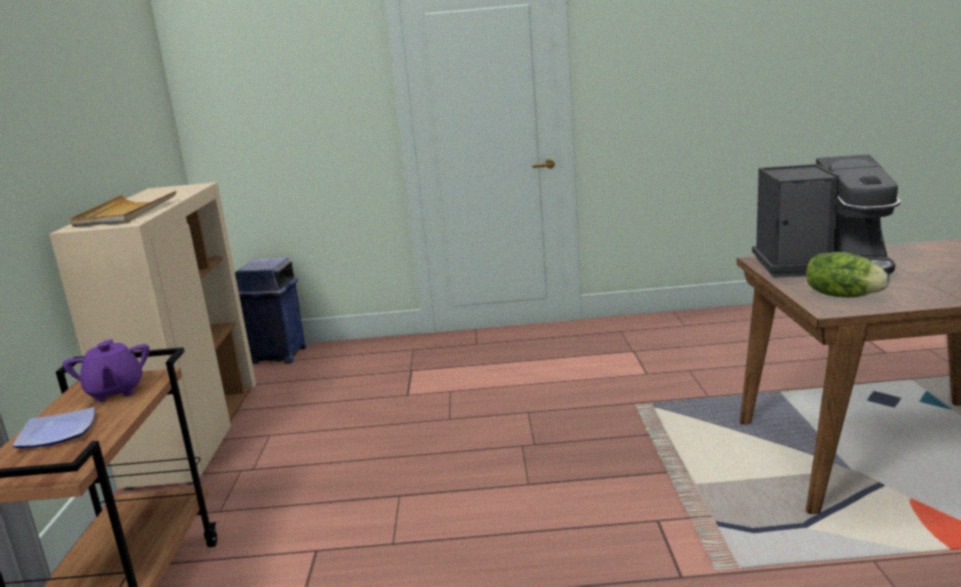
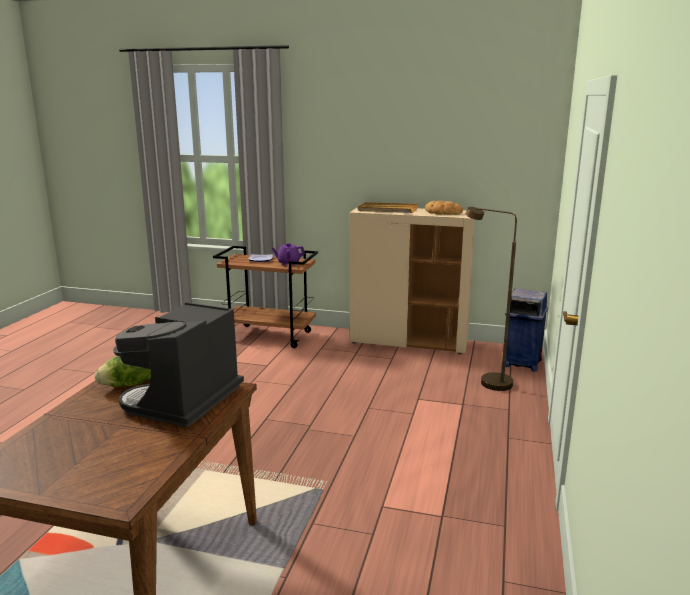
camera: 105 degrees right, 0 degrees up
(167, 193) = (442, 213): none -> bread
(341, 366) = (487, 381): none -> brown floor lamp

